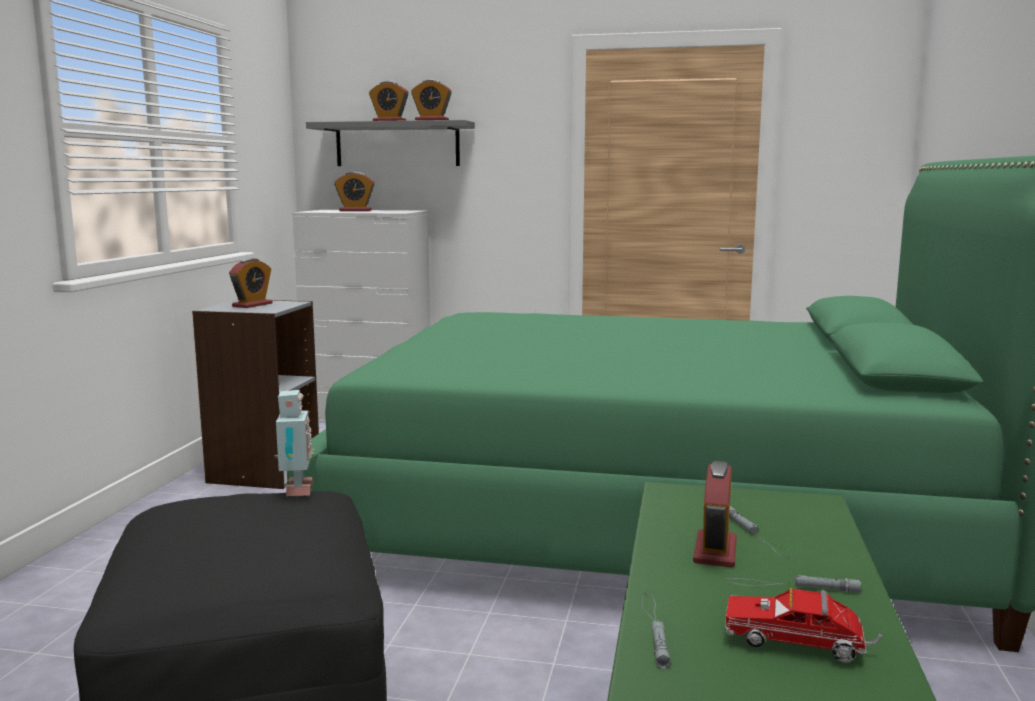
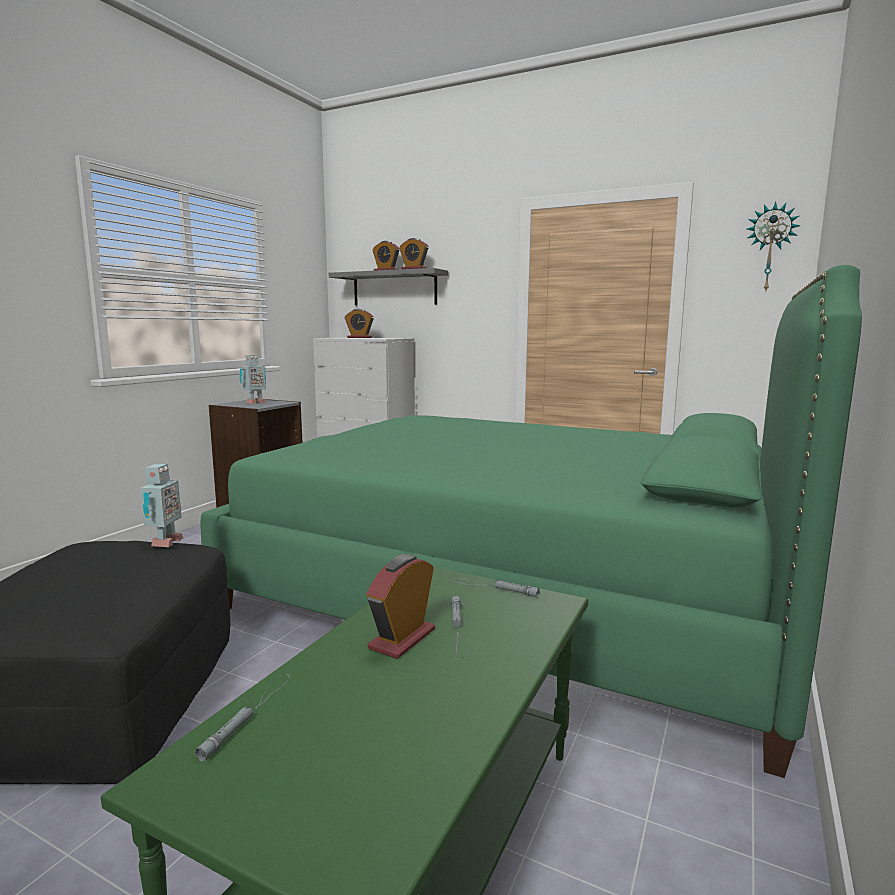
camera: 15 degrees right, 0 degrees up
(252, 305) = (254, 402): alarm clock -> toy robot
(791, 586) = (429, 688): grey flashlight -> grey flashlight (493, 587)
(800, 644) = (361, 758): toy truck -> none
(867, 107) = (770, 248): none -> wall clock

